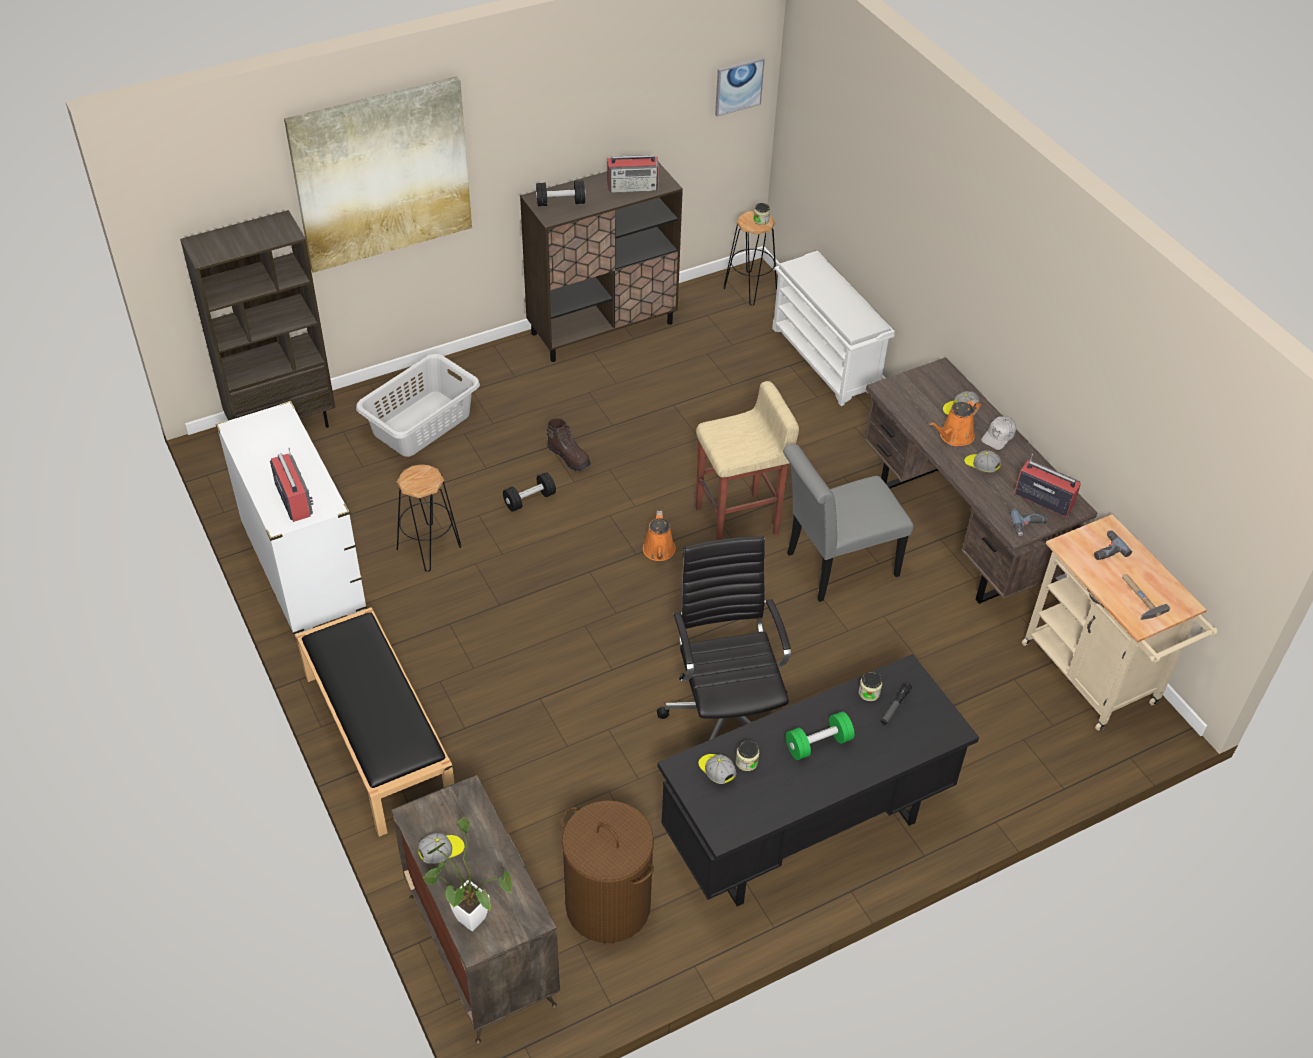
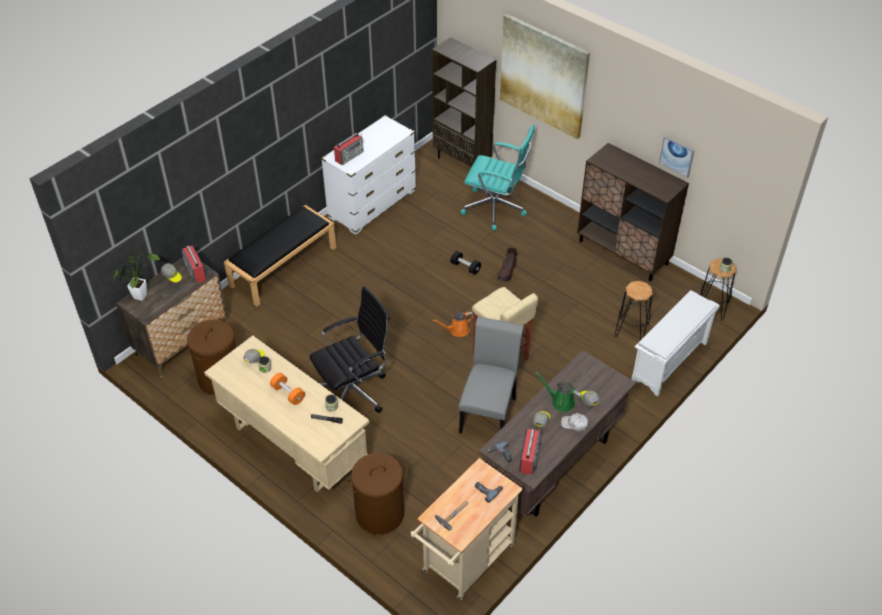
camera: 70 degrees right, 0 degrees up
(422, 424) = (496, 209): grey laundry basket -> turquoise office chair
(429, 547) = (410, 242): black stool -> black stool (632, 330)
(560, 202) = (613, 159): black dumbbell -> none
(633, 187) = (651, 182): radio -> radio (195, 271)
(738, 86) = (752, 181): picture -> picture (677, 156)
(805, 832) = (292, 445): black desk -> beige desk
(818, 744) = (288, 393): green dumbbell -> orange dumbbell
(835, 567) = (489, 411): grey chair -> grey chair turned 60 degrees clockwise
(954, 437) = (560, 402): orange watering can -> green watering can
(982, 753) = (379, 514): none -> brown laundry basket

